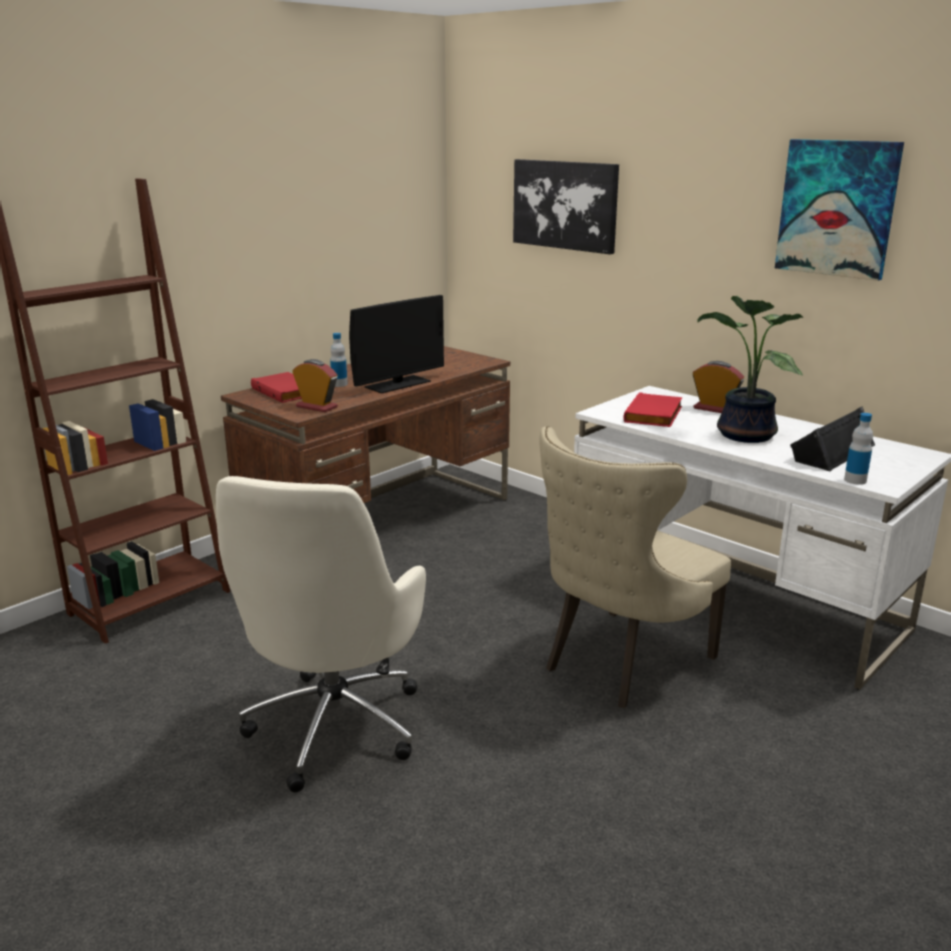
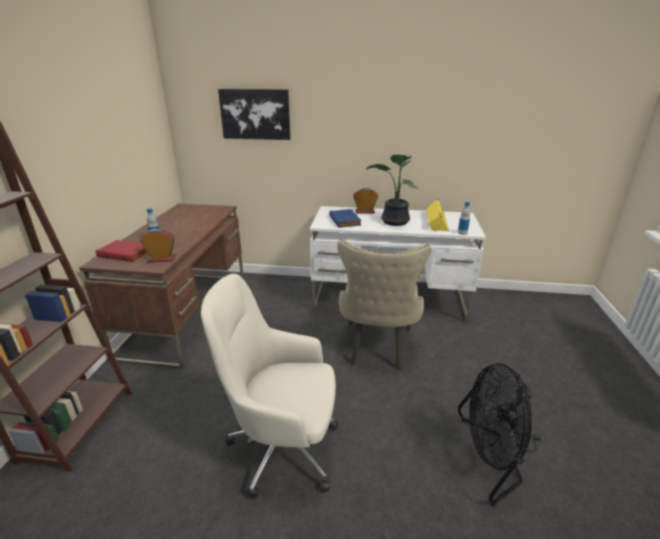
camera: 35 degrees left, 5 degrees up
(334, 728) = (283, 451): beige office chair -> beige office chair turned 120 degrees clockwise
(398, 384) = (193, 232): monitor -> none
(642, 887) = (495, 455): none -> black fan
(655, 415) = (345, 220): red book -> blue book
(830, 452) = (435, 222): black speaker -> yellow speaker
(837, 208) = (412, 107): picture -> none

